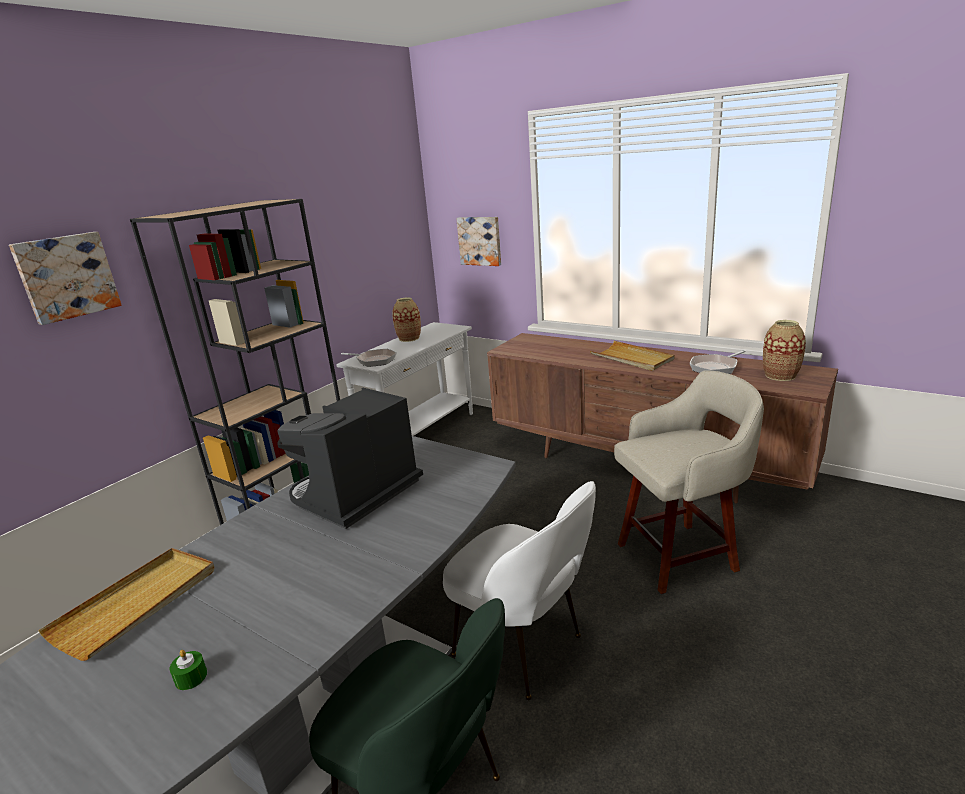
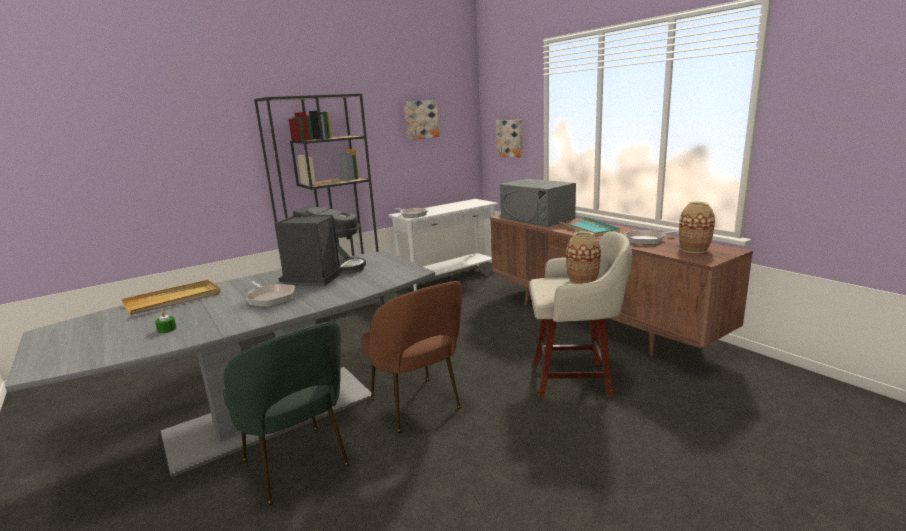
camera: 20 degrees right, 5 degrees down
(66, 277) = (212, 129): picture -> picture (421, 119)
(315, 562) = (270, 298): none -> frying pan
(356, 496) = (324, 274): coffee machine -> coffee machine turned 135 degrees clockwise
(409, 338) = (448, 205): vase -> vase (582, 281)
(525, 652) = (418, 408): white chair -> brown chair
(550, 348) = (537, 218): none -> grey microwave
(632, 359) = (588, 229): beige tray -> turquoise tray

